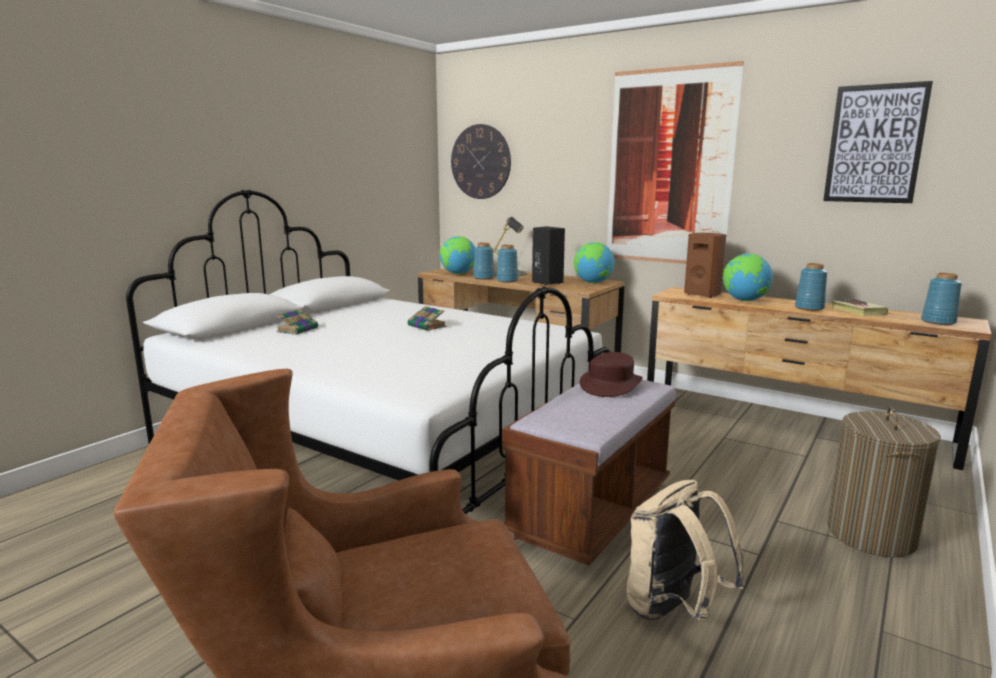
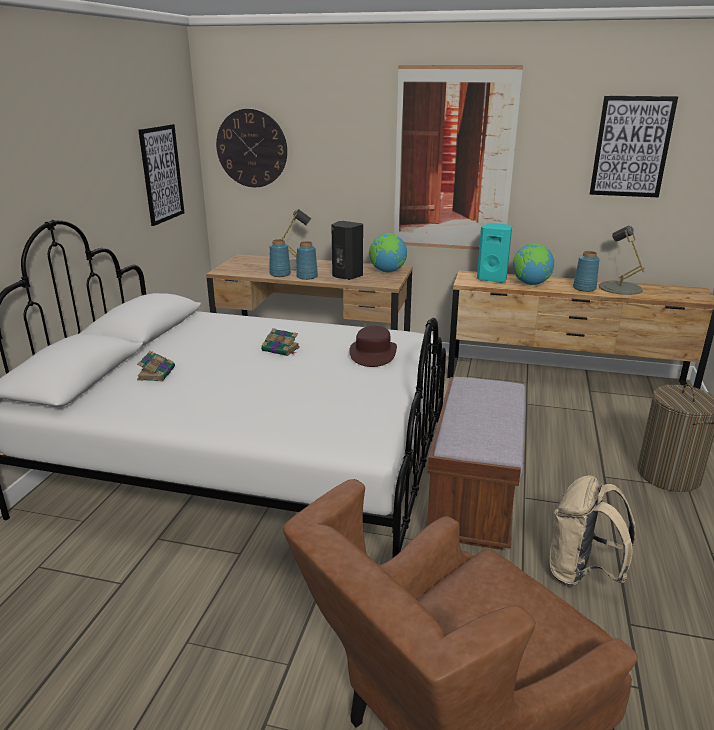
camera: 20 degrees left, 10 degrees up
(387, 177) = (161, 174): none -> picture
(458, 274) = (249, 270): globe -> none
(610, 384) = (478, 392): brown hat -> brown hat (373, 353)
(703, 294) = (493, 279): brown speaker -> turquoise speaker
(858, 311) = (620, 288): book -> grey table lamp
(938, 322) = (680, 295): blue vase -> none

